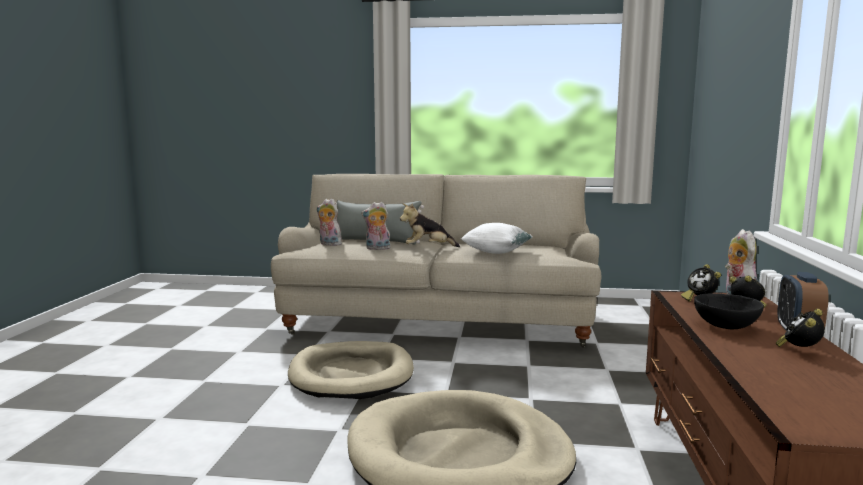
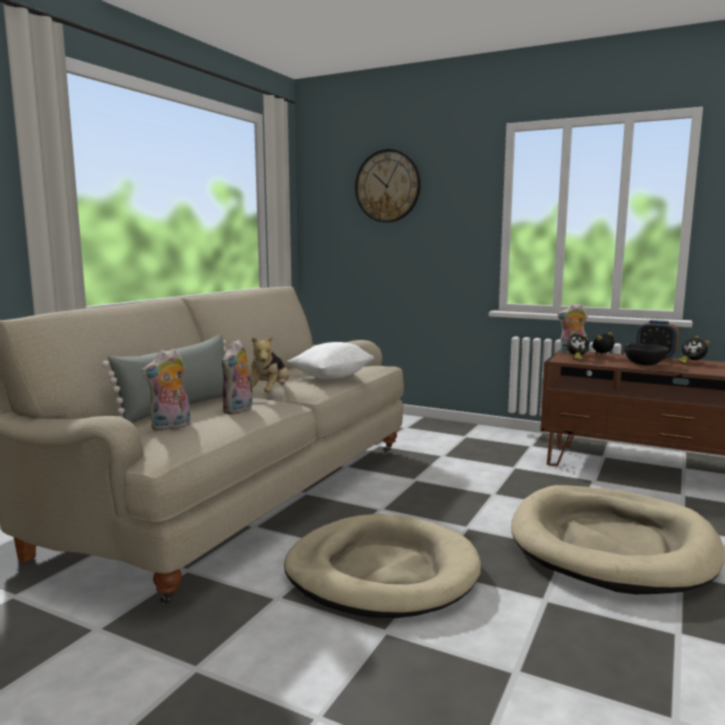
camera: 70 degrees left, 0 degrees up
(729, 72) = (387, 186): none -> wall clock

